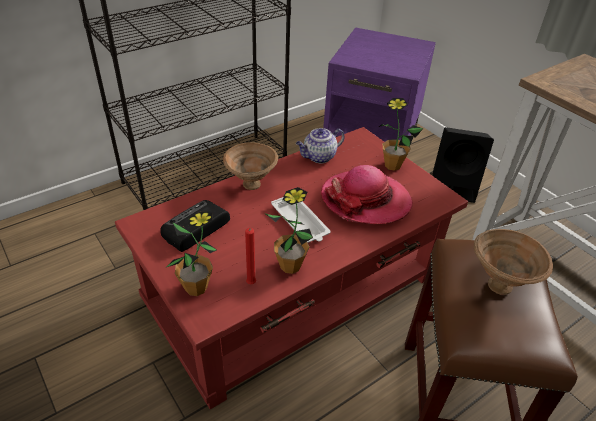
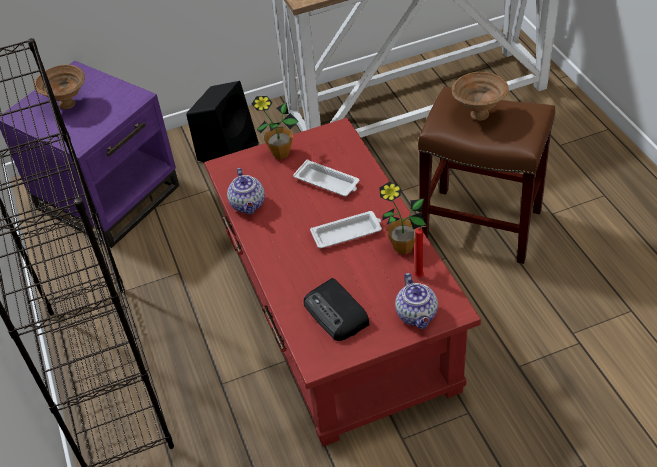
camera: 70 degrees left, 5 degrees up
(196, 287) = (417, 315): potted plant -> teapot
(251, 185) = (280, 264): brown bowl -> brown bowl (68, 104)
(365, 200) = (328, 182): hat -> white tray

